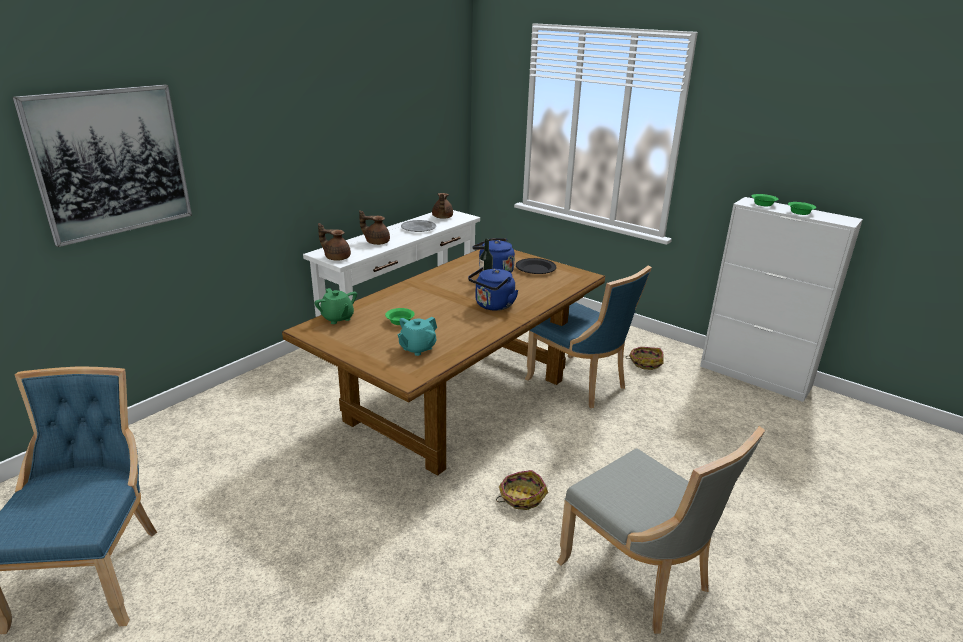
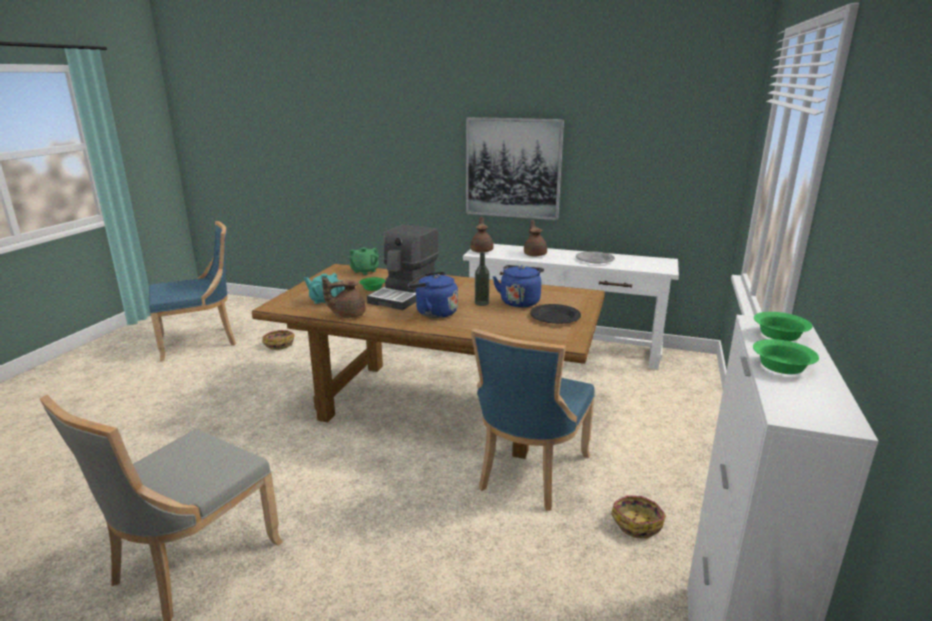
camera: 70 degrees right, 5 degrees down
(111, 162) = (346, 131): picture -> picture (513, 168)
(436, 310) = (405, 295): none -> coffee machine
(442, 217) = (643, 262): brown teapot -> brown teapot (347, 315)
(521, 497) = (299, 469): basket -> basket (279, 344)

